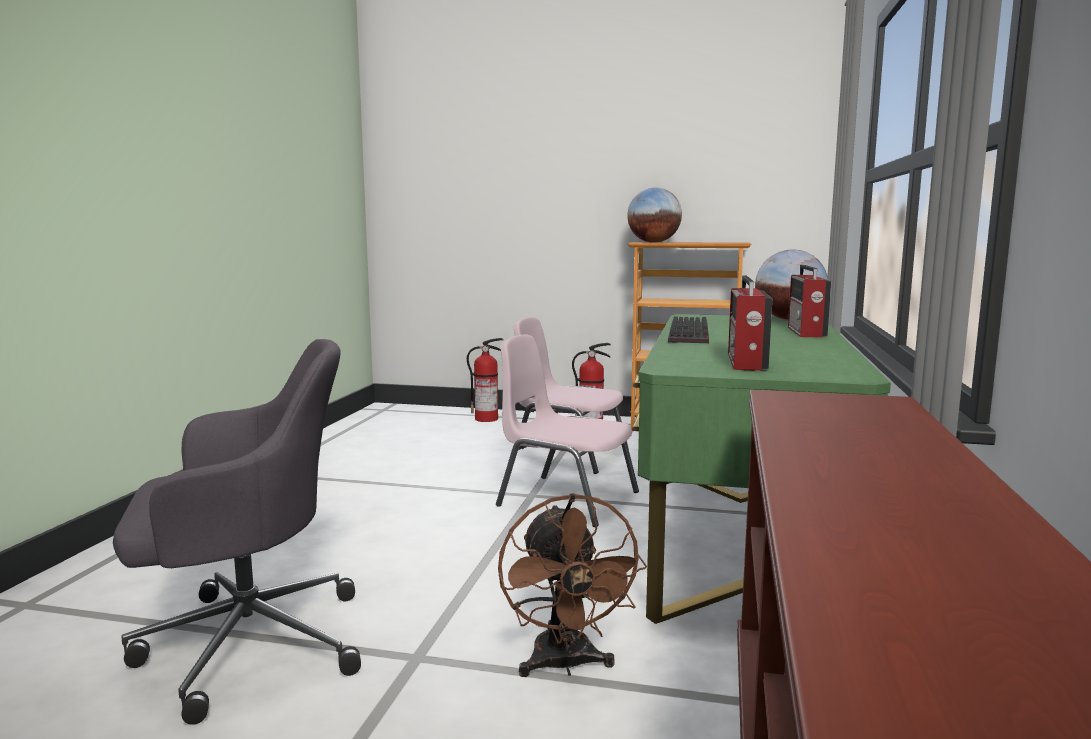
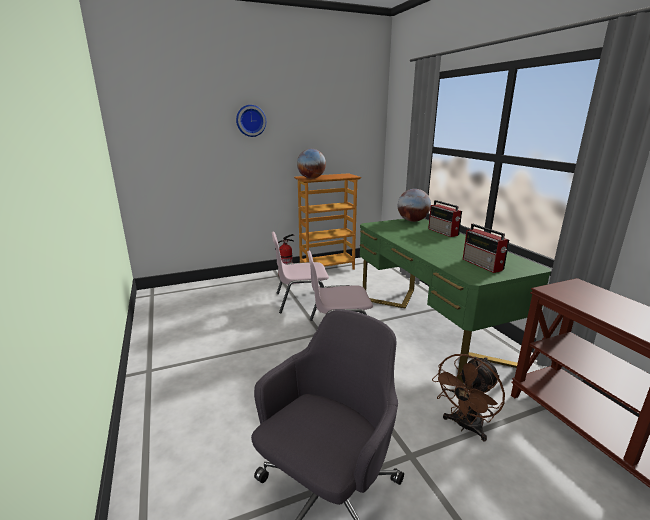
camera: 35 degrees left, 10 degrees up
(487, 419) = (226, 286): fire extinguisher -> none
(565, 144) = (250, 121): none -> wall clock
(565, 665) = (465, 426): brown fan -> brown fan turned 90 degrees clockwise
(691, 334) = (411, 243): keyboard -> none

